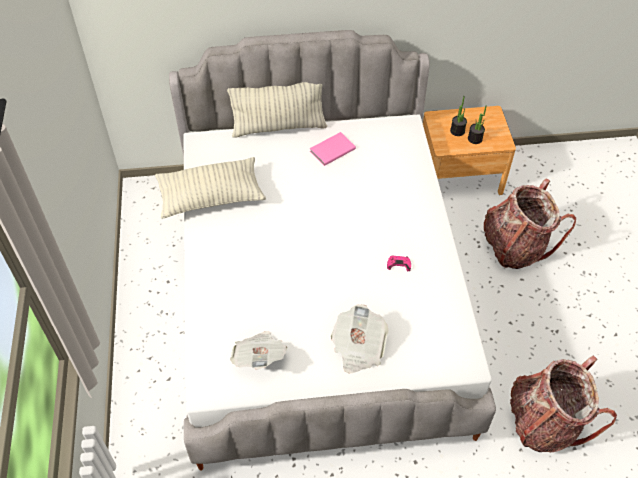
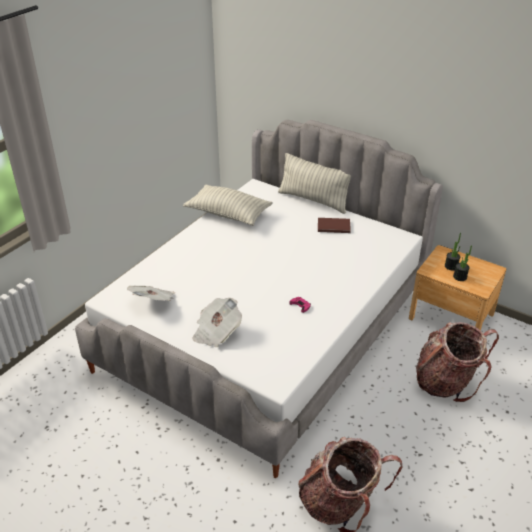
camera: 40 degrees right, 15 degrees down
(331, 150) = (333, 226): pink book -> brown book

